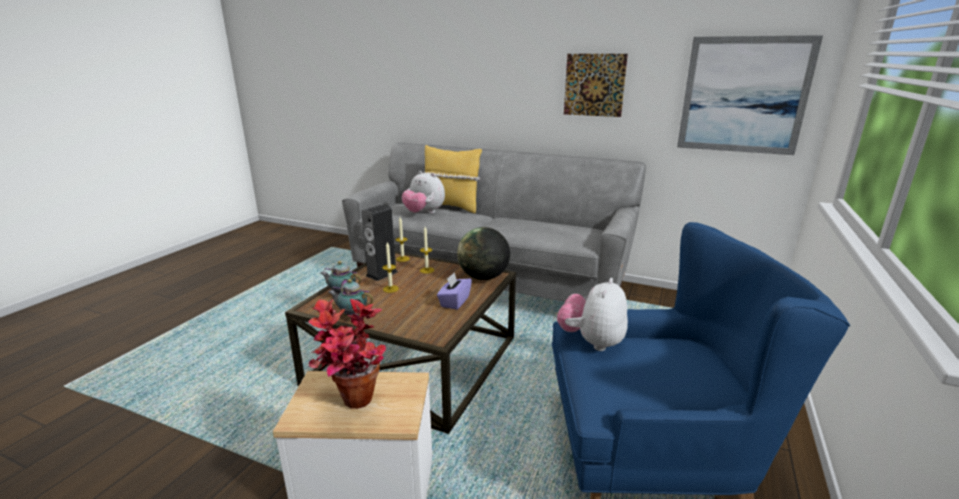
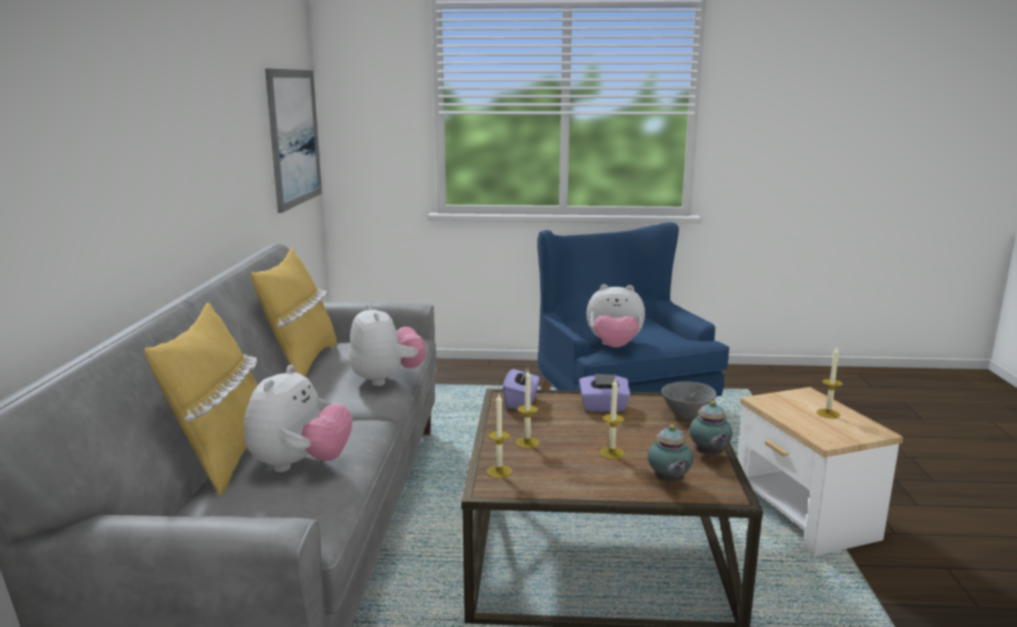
camera: 110 degrees left, 5 degrees down
(353, 407) = (828, 413): potted plant -> candle
(382, 274) = (570, 474): speaker -> none
(415, 328) = (686, 414): none -> grey bowl
(483, 277) = (521, 402): globe -> purple tissue box
(511, 231) = (386, 379): none -> plush toy
(561, 221) = (301, 362): none -> yellow pillow
(594, 85) = (219, 143): picture -> none

